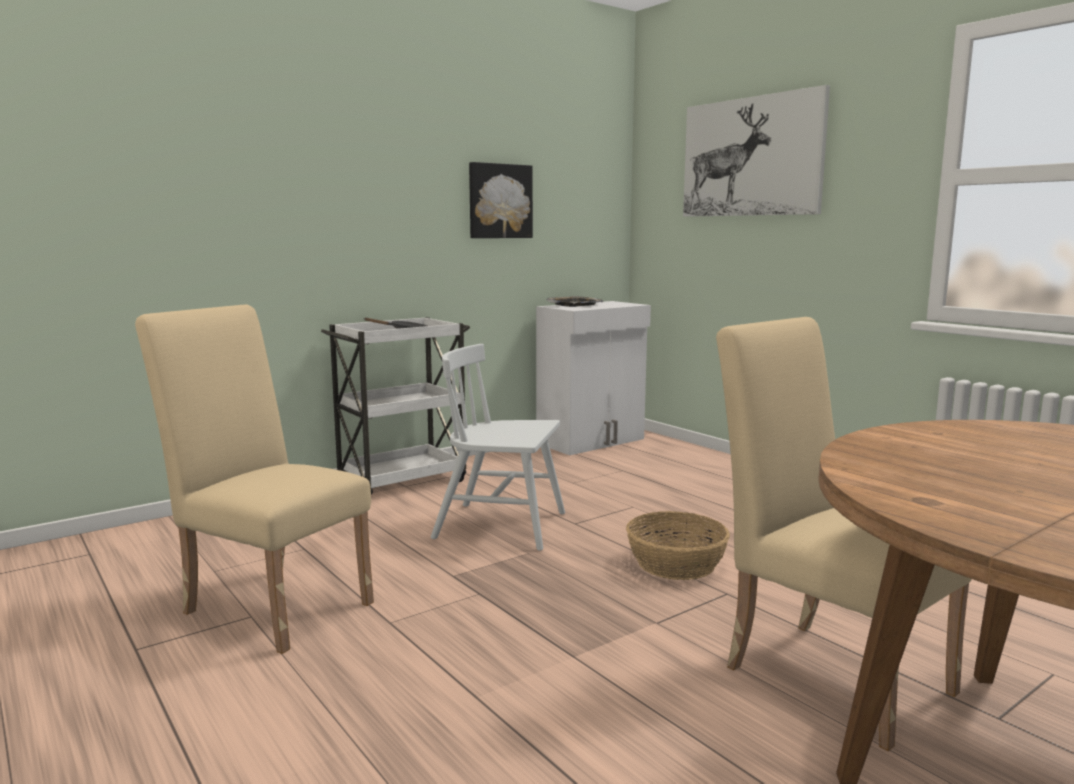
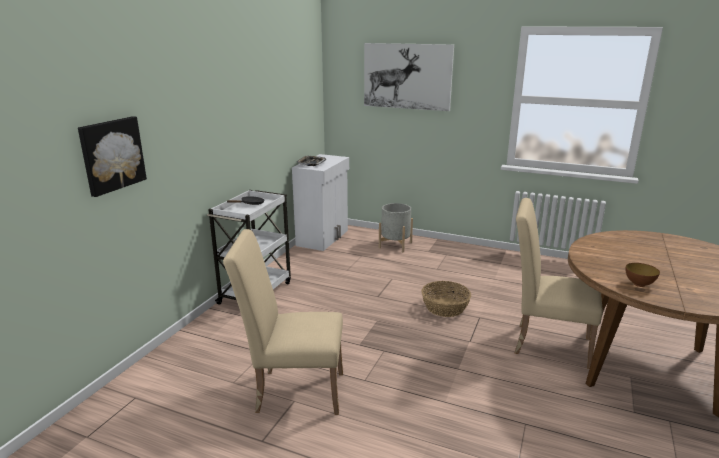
camera: 30 degrees left, 10 degrees up
(499, 201) = (273, 108): picture -> picture (111, 155)
(501, 526) = (345, 308): white chair -> none
(701, 468) = (395, 245): none -> grey planter
(941, 494) = (639, 284): none -> bowl

